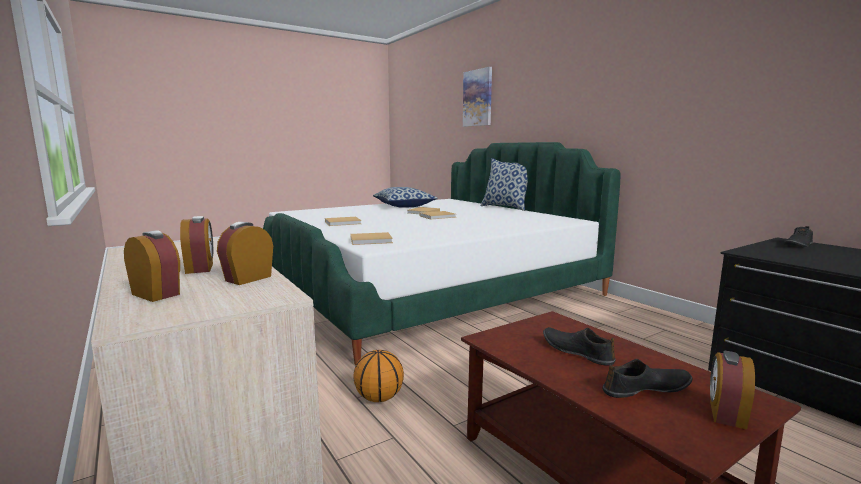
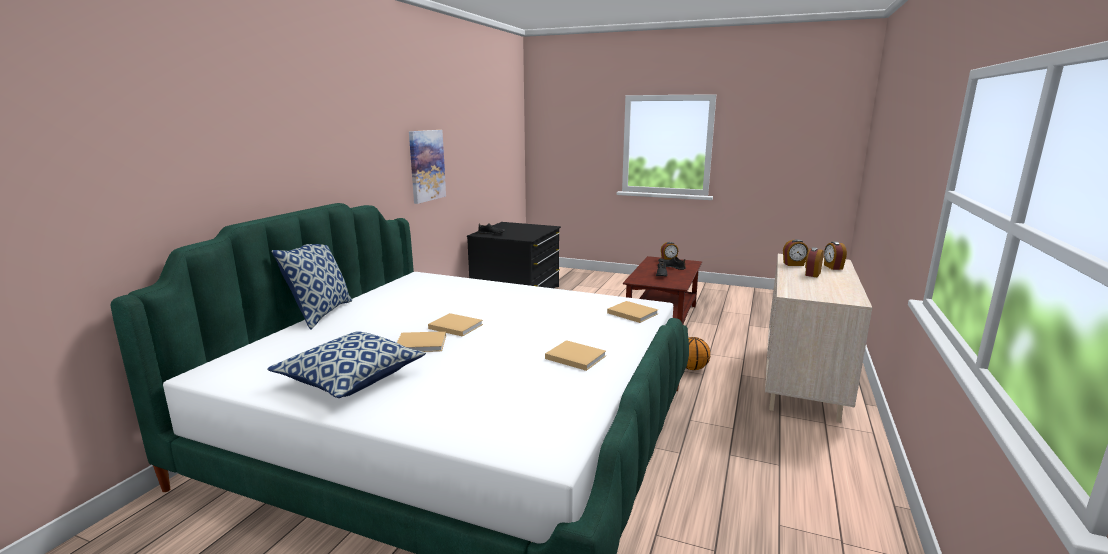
camera: 125 degrees left, 5 degrees up
(478, 98) = (124, 136): picture -> picture (426, 165)

